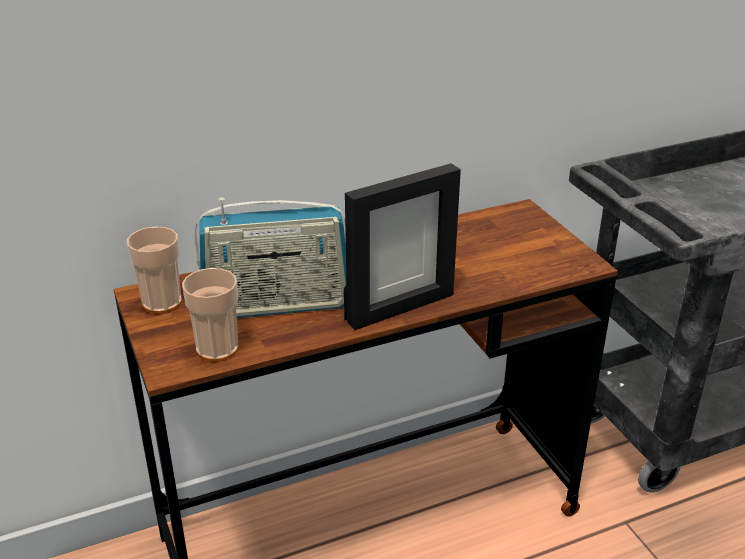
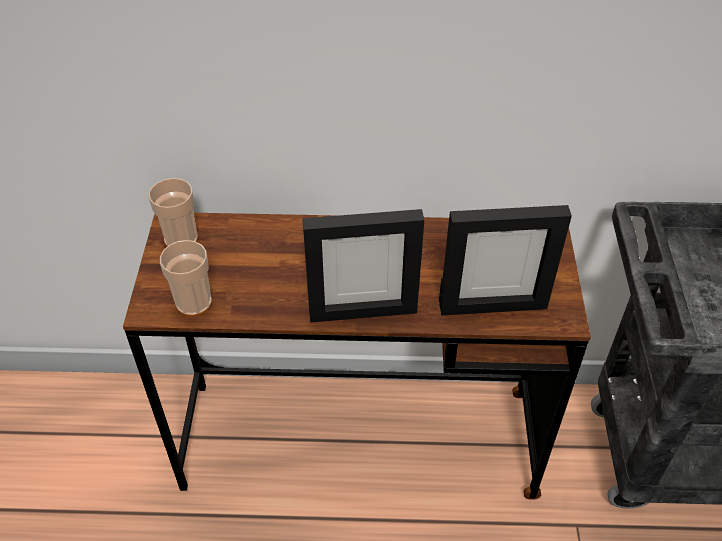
camera: 25 degrees right, 15 degrees up
(277, 304) = (265, 272): radio -> none
(516, 271) = (492, 305): none -> picture frame

